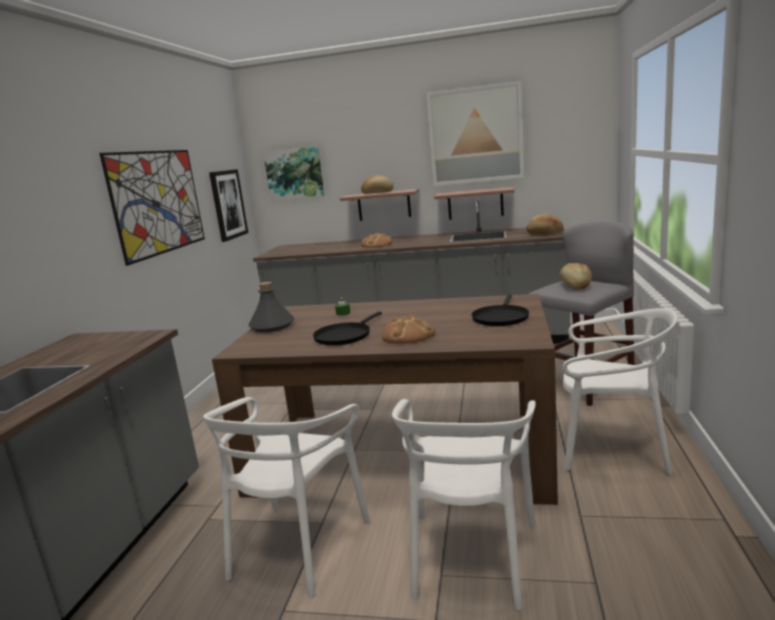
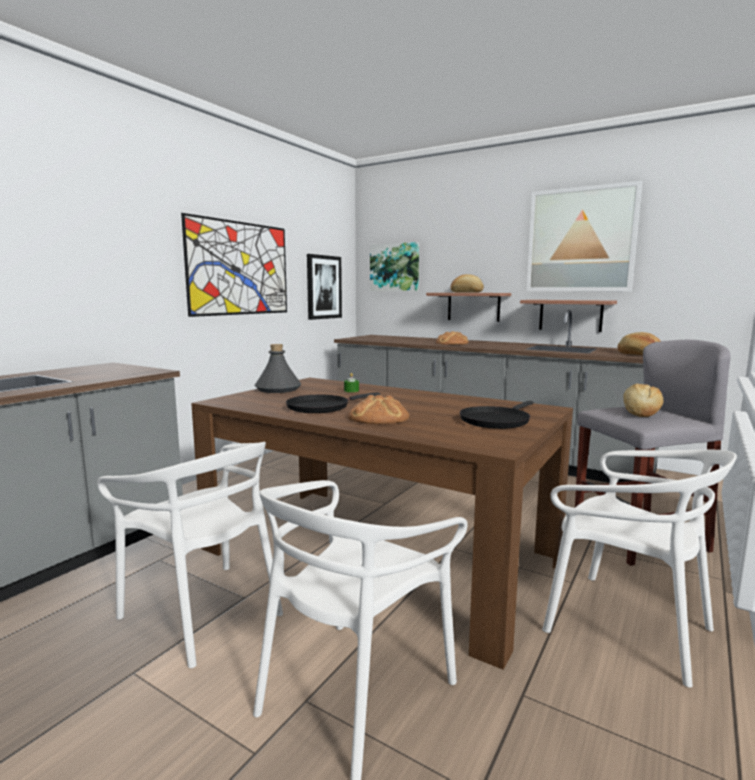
camera: 20 degrees right, 5 degrees down
(297, 546) = (204, 612): white chair -> white chair turned 90 degrees counterclockwise

